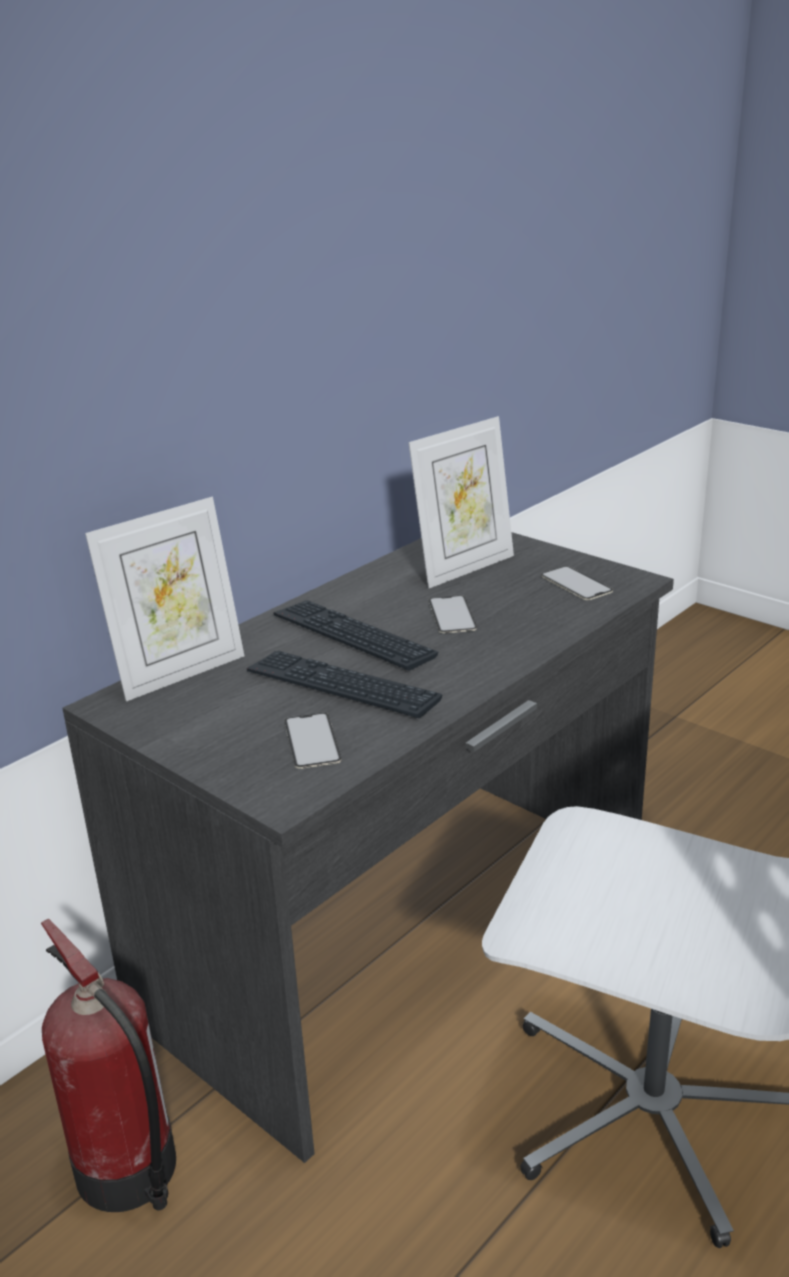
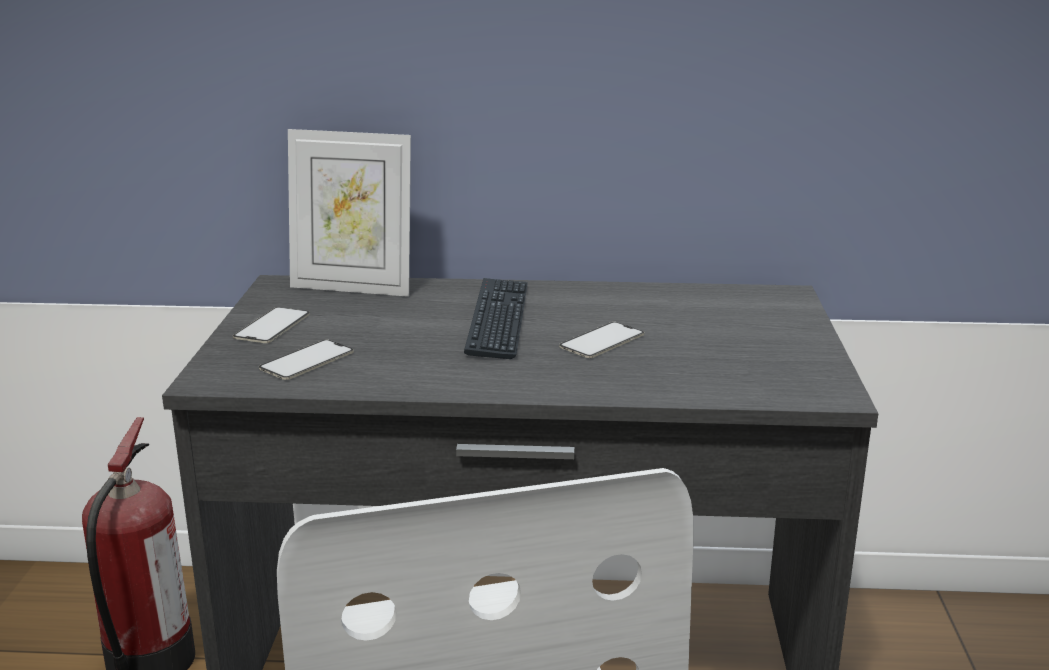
camera: 50 degrees right, 5 degrees down
(342, 687) = (408, 342): keyboard -> none
(464, 568) = (705, 317): picture frame -> none
(576, 584) = (766, 371): phone -> phone (272, 326)

